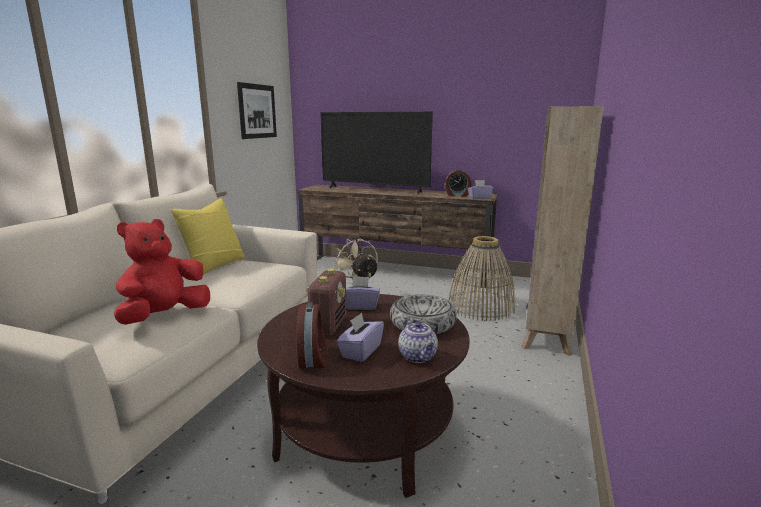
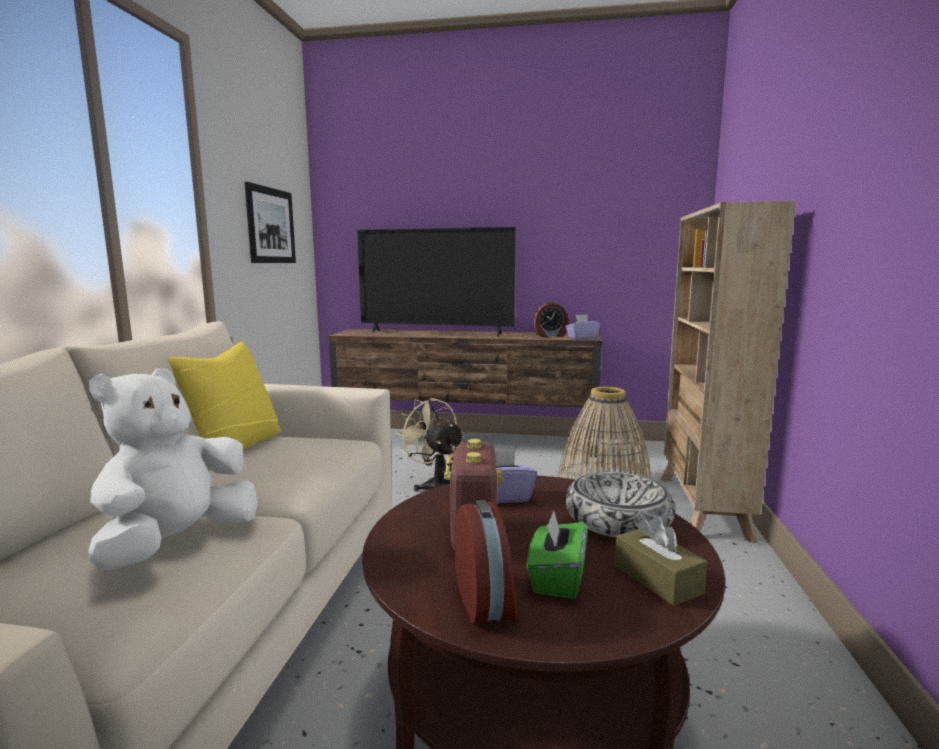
camera: 10 degrees left, 5 degrees down
(165, 316) = (178, 543): red plush toy -> white plush toy
(360, 351) = (556, 578): purple tissue box -> green tissue box
(418, 357) = (657, 579): teapot -> brown tissue box

